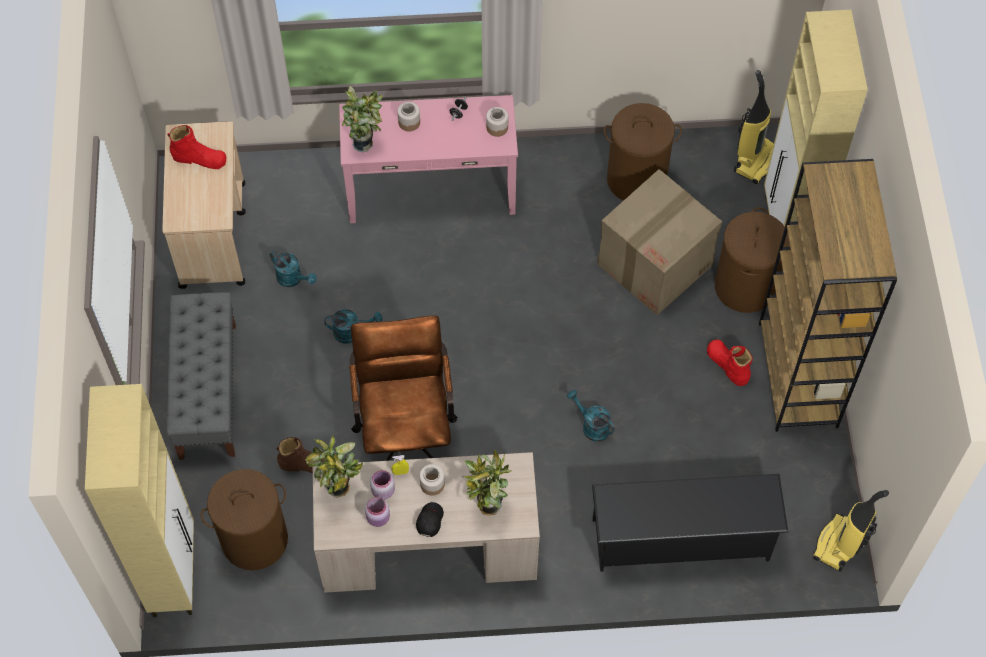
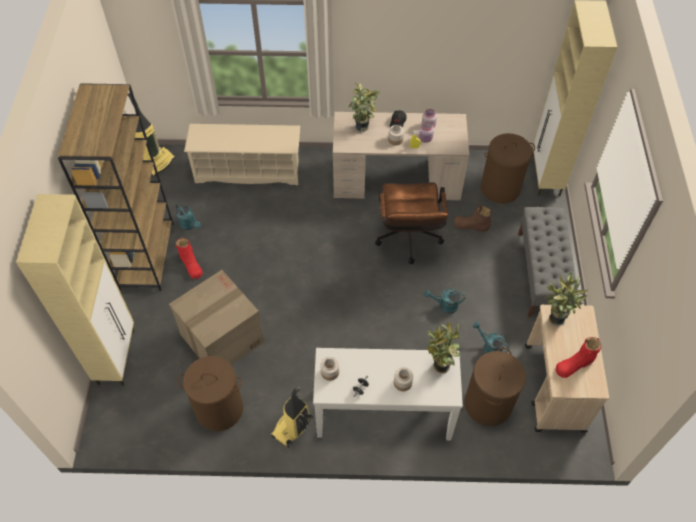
camera: 175 degrees left, 5 degrees down
(199, 158) = (575, 364): red boot -> red boot turned 45 degrees counterclockwise
(339, 490) = (451, 141): potted plant -> potted plant (555, 317)
(431, 189) = (384, 413): pink console table -> white console table
(591, 426) = (289, 234): turquoise watering can -> turquoise watering can (189, 225)
(681, 540) = (248, 171): black shoe rack -> beige shoe rack
(744, 286) = (162, 317): brown laundry basket -> brown laundry basket (488, 404)
(755, 160) = (120, 418): vacuum cleaner -> vacuum cleaner (292, 428)

